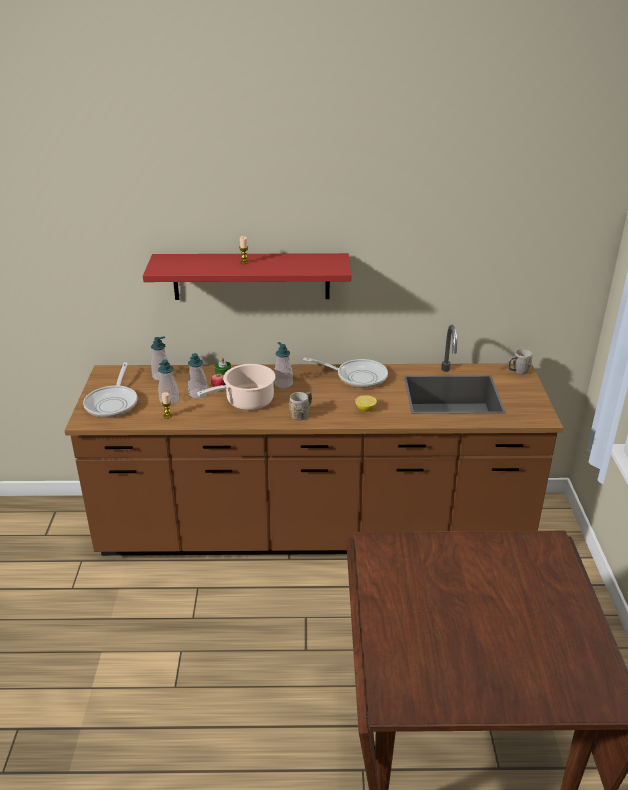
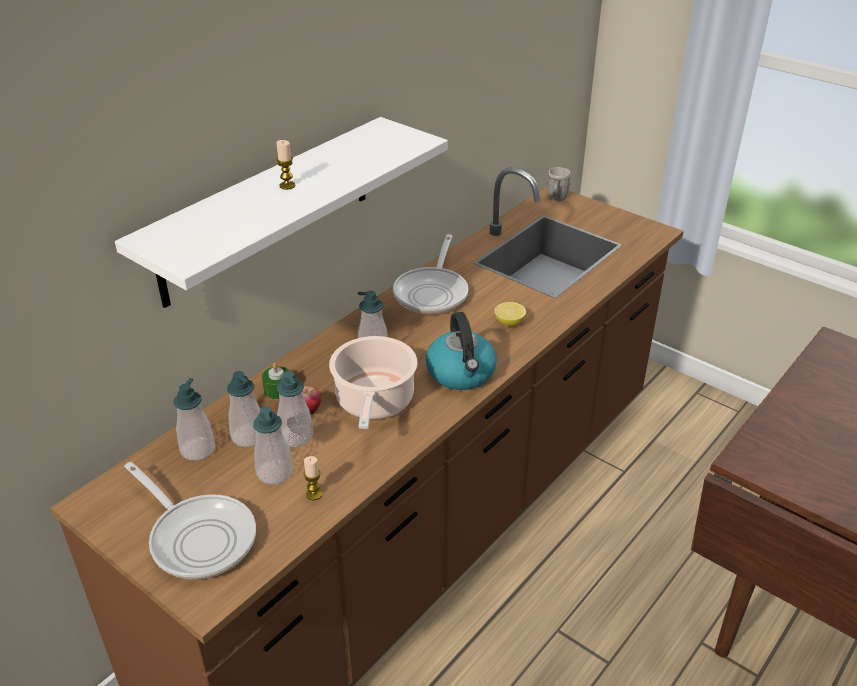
camera: 50 degrees left, 5 degrees up
(184, 383) = (248, 436): none -> soap dispenser
(251, 276) = (267, 210): red shelf -> white shelf
(301, 414) = (461, 373): grey mug -> kettle
(357, 376) = (432, 292): frying pan -> frying pan turned 135 degrees clockwise

